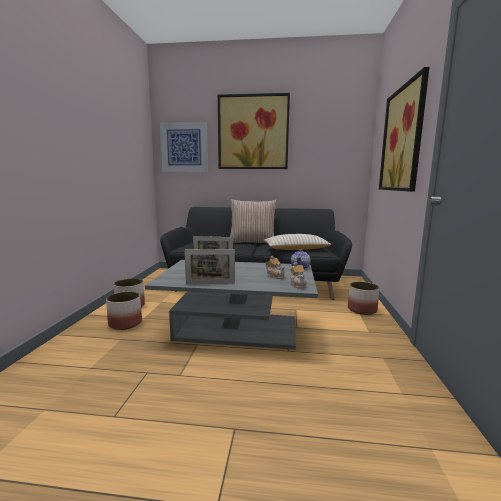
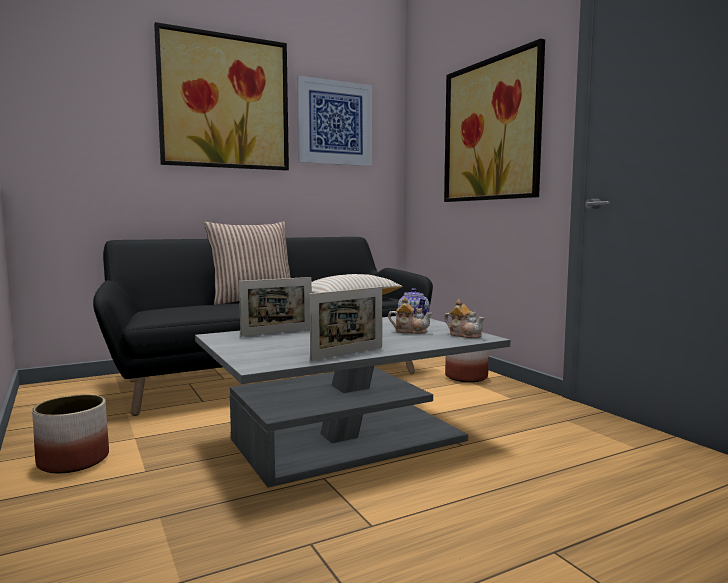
camera: 35 degrees left, 5 degrees down
(125, 323) = (119, 490): planter -> none
(184, 147) = (80, 116): picture -> picture (335, 123)

